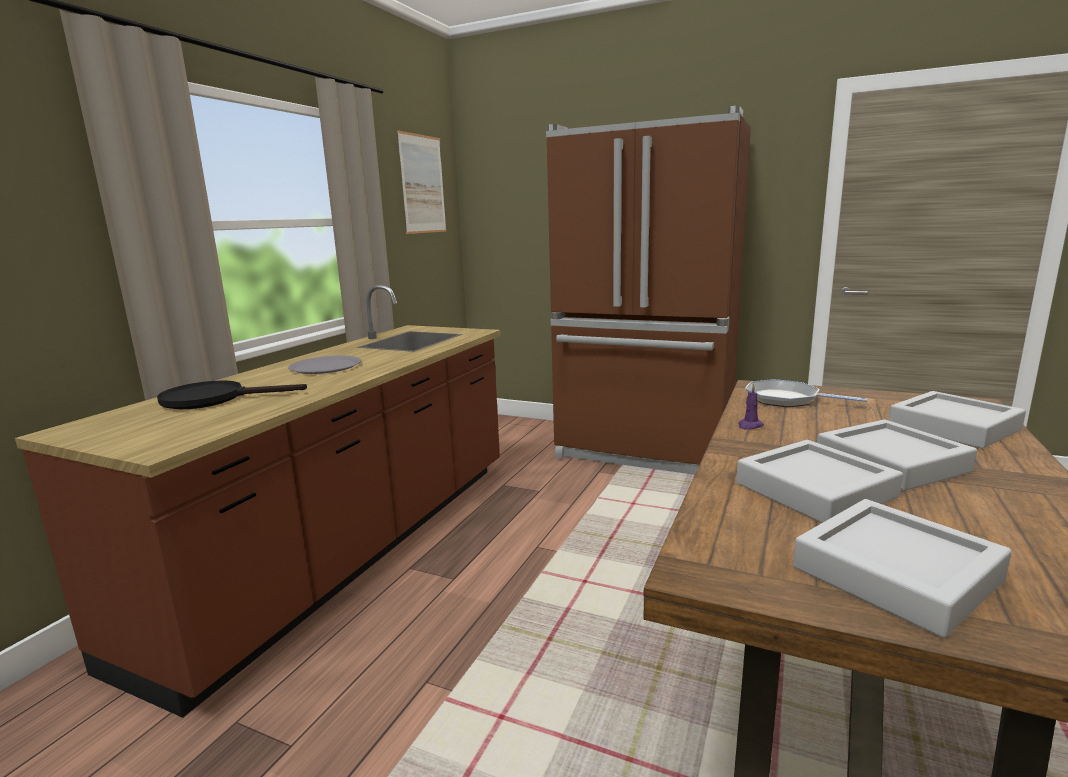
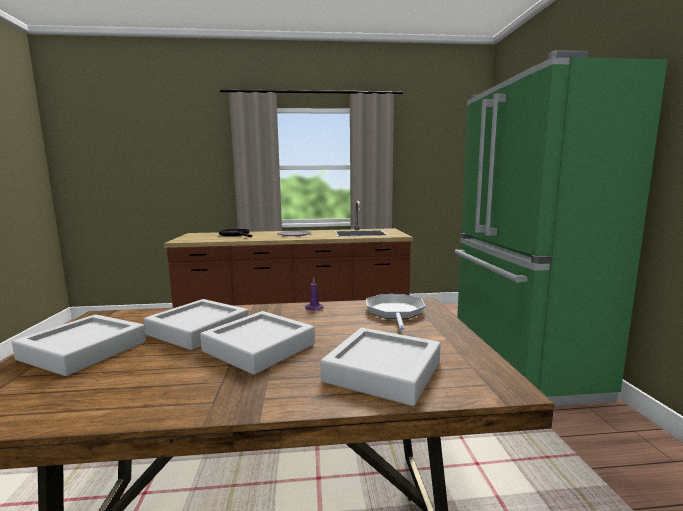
camera: 60 degrees right, 5 degrees down
(422, 184) = (445, 144): picture -> none
(644, 452) = (520, 367): brown fridge -> green fridge

